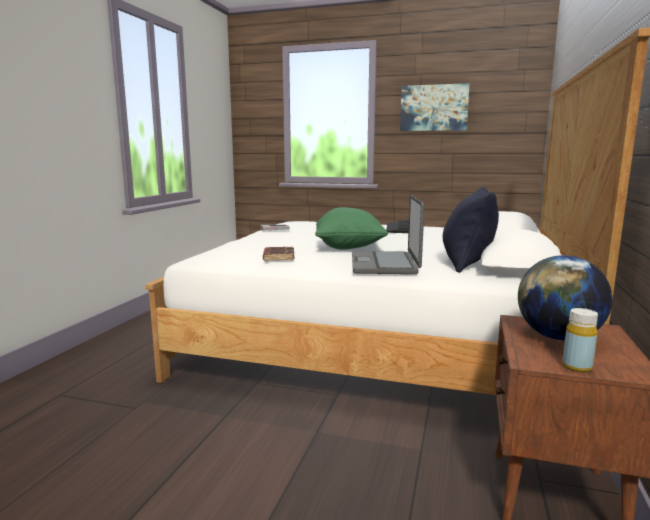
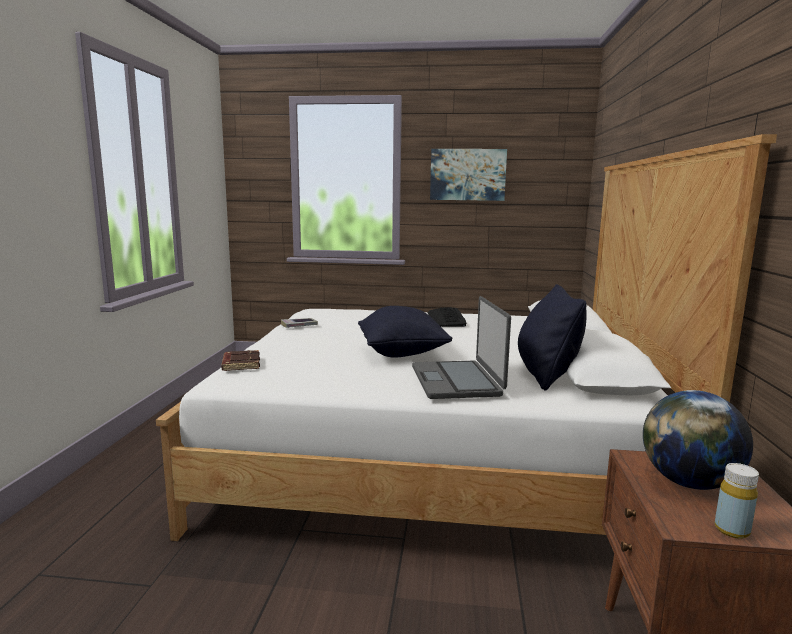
camera: 10 degrees left, 0 degrees up
(278, 257) = (324, 374): brown book -> brown book (240, 364)
(349, 247) = (402, 353): green pillow -> black pillow

